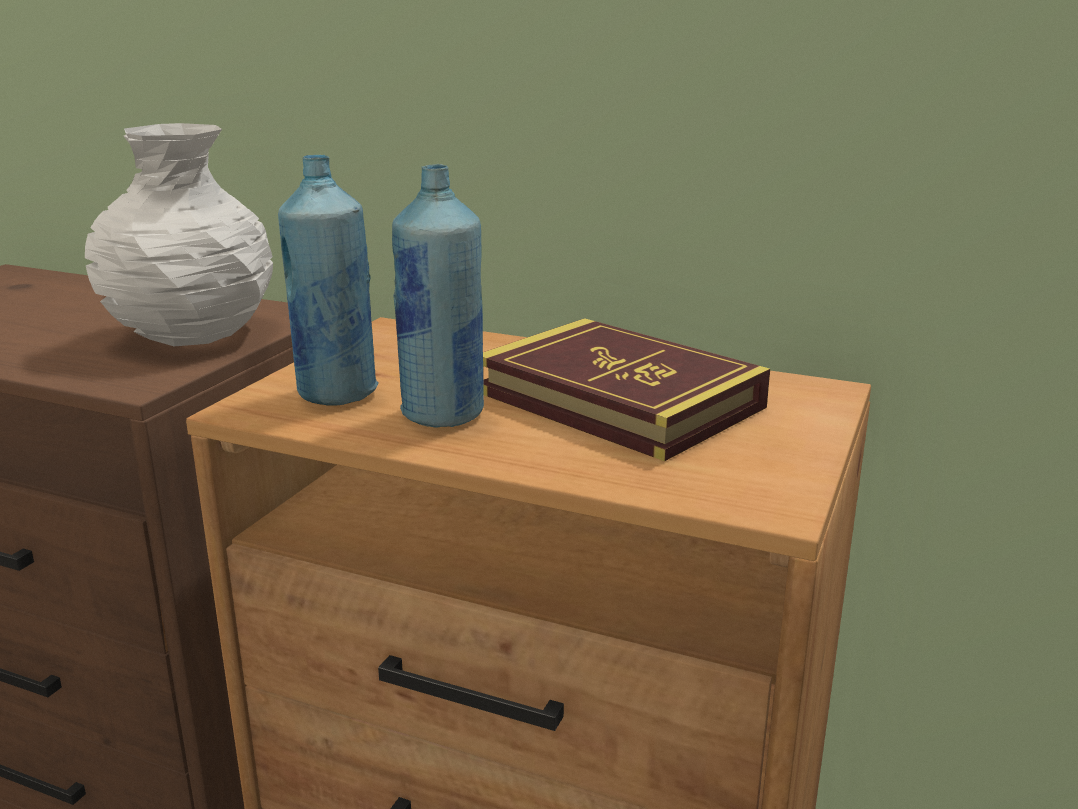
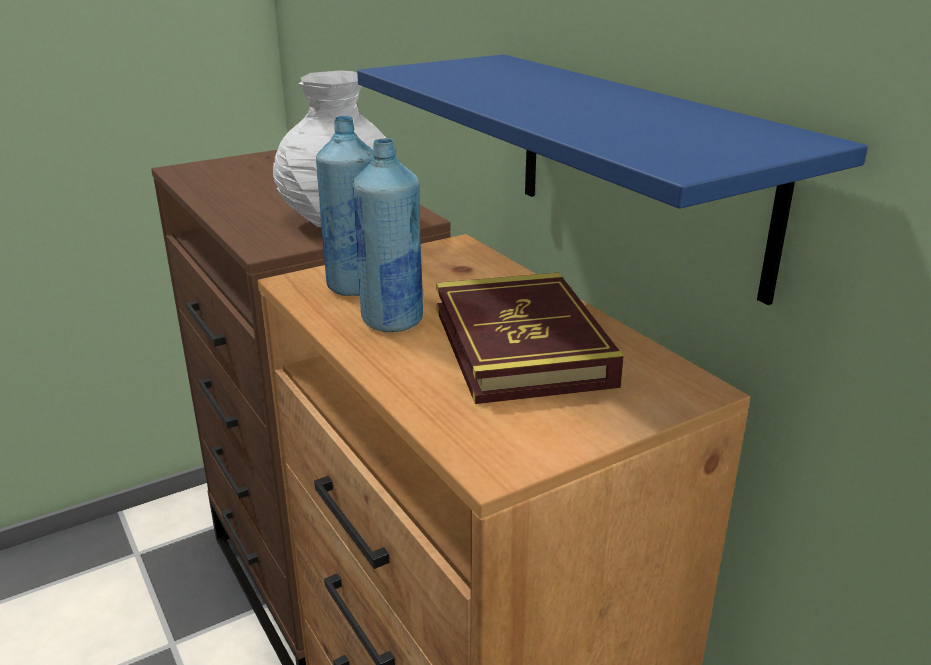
camera: 35 degrees right, 5 degrees up
(665, 176) = (638, 167): none -> blue shelf

